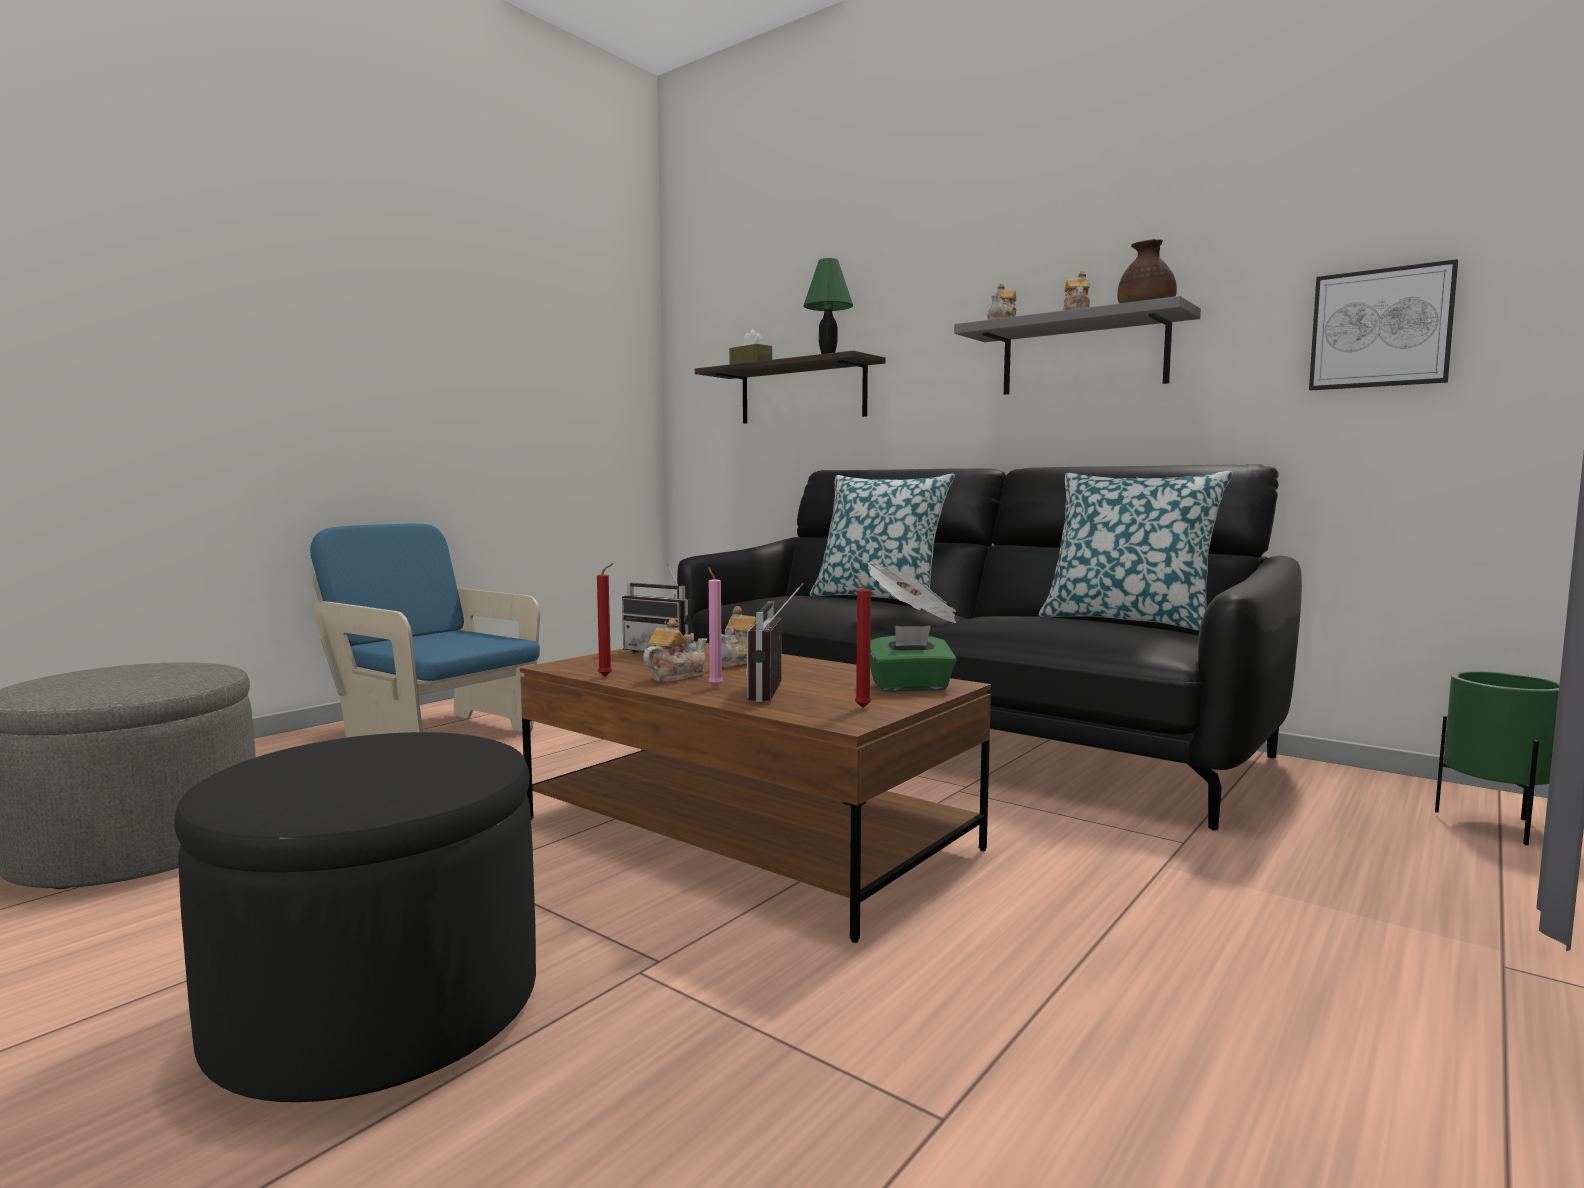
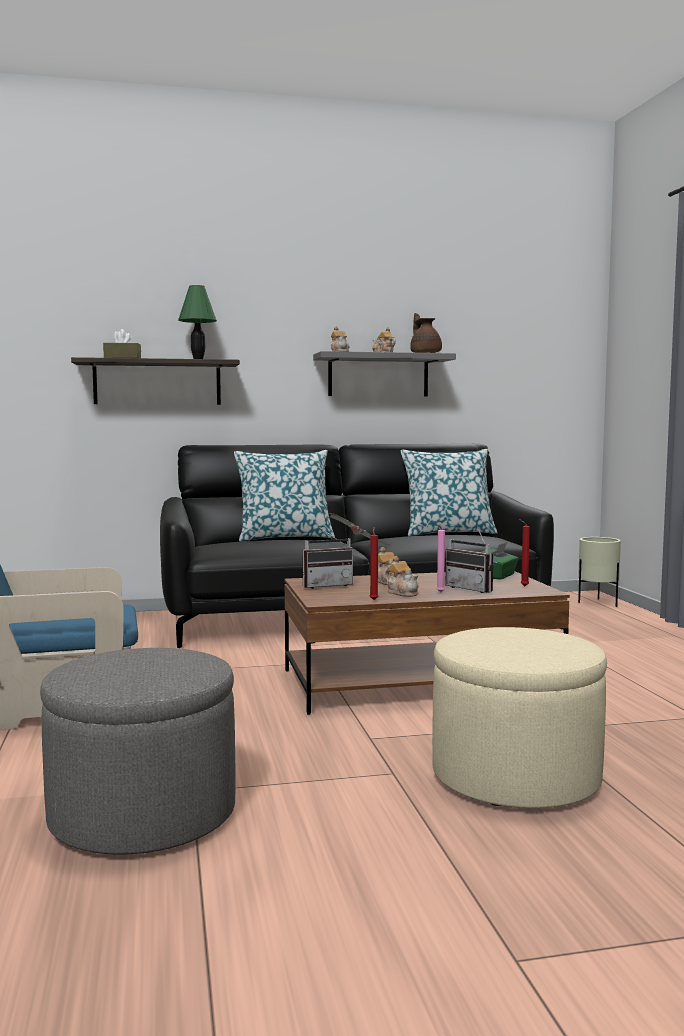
camera: 50 degrees left, 0 degrees up
(378, 1010) = (515, 776): black ottoman -> beige ottoman
(676, 677) = (402, 593): teapot -> teapot turned 150 degrees clockwise
(1380, 328) = (521, 377): picture -> none
(1494, 826) = (598, 603): green planter -> beige planter

